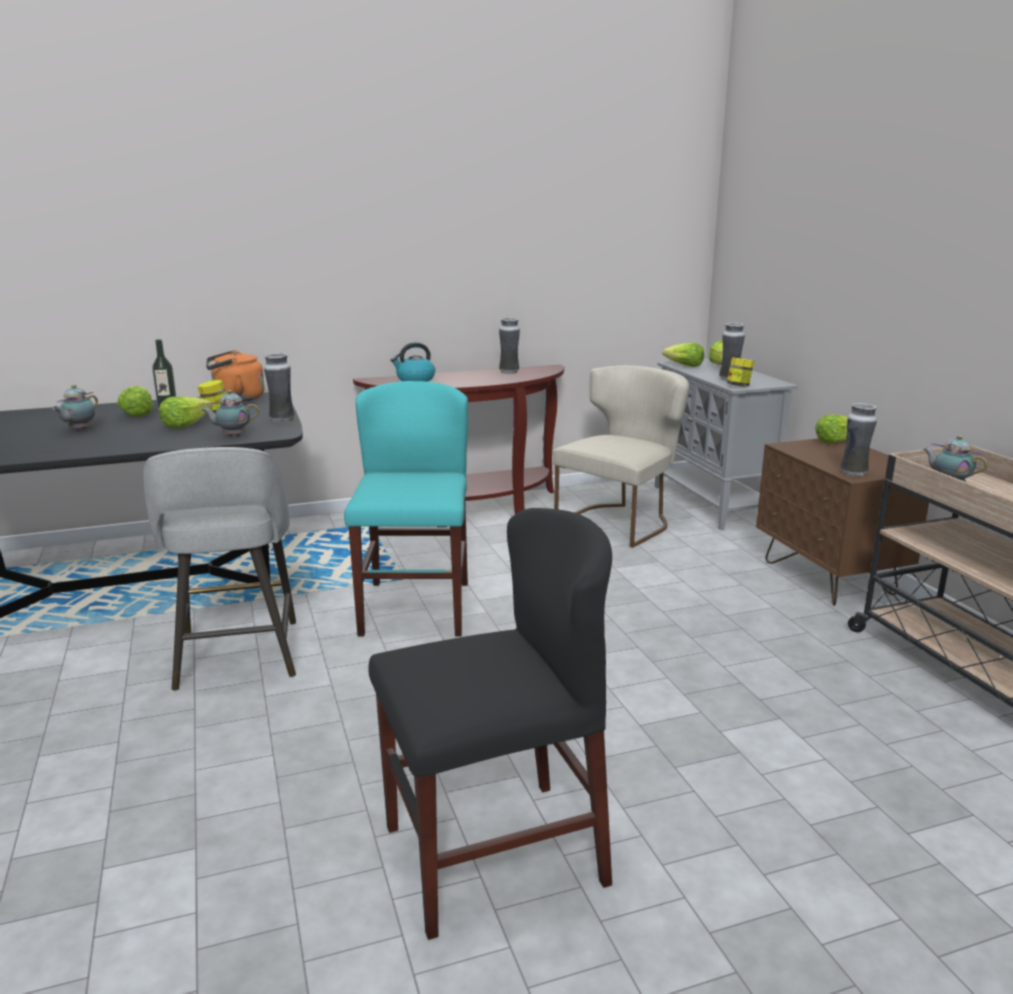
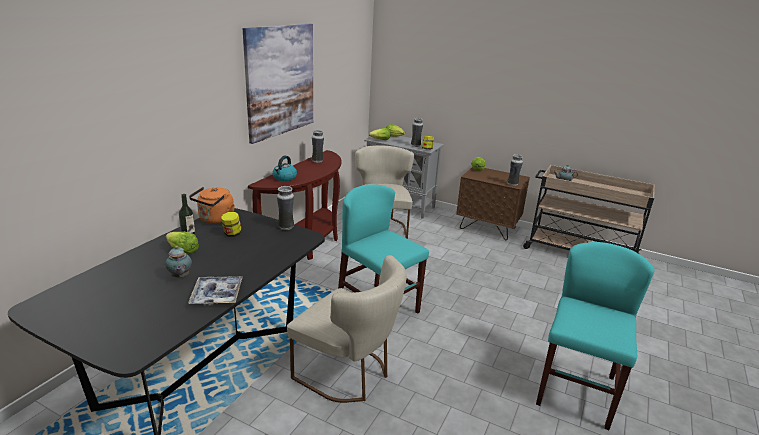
camera: 45 degrees left, 5 degrees up
(63, 450) = (217, 295): none -> tray
(185, 425) = (240, 249): lettuce -> none
(232, 436) = (290, 247): teapot -> none
(237, 657) = (348, 374): grey stool -> beige chair
(443, 226) = (280, 81): none -> picture
(493, 855) = (575, 390): black chair -> turquoise chair

